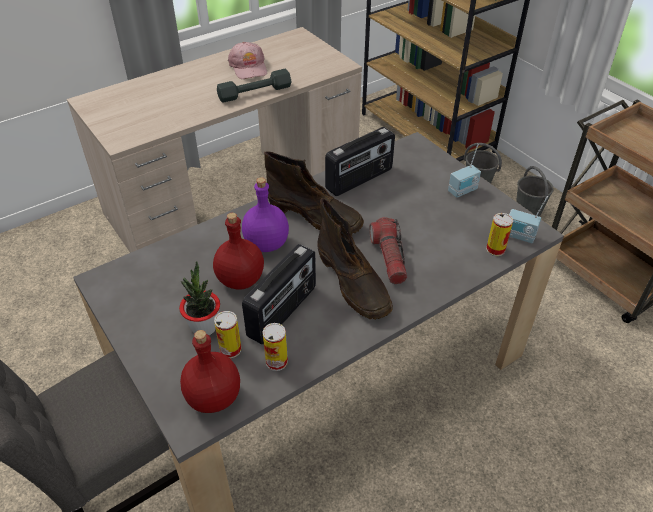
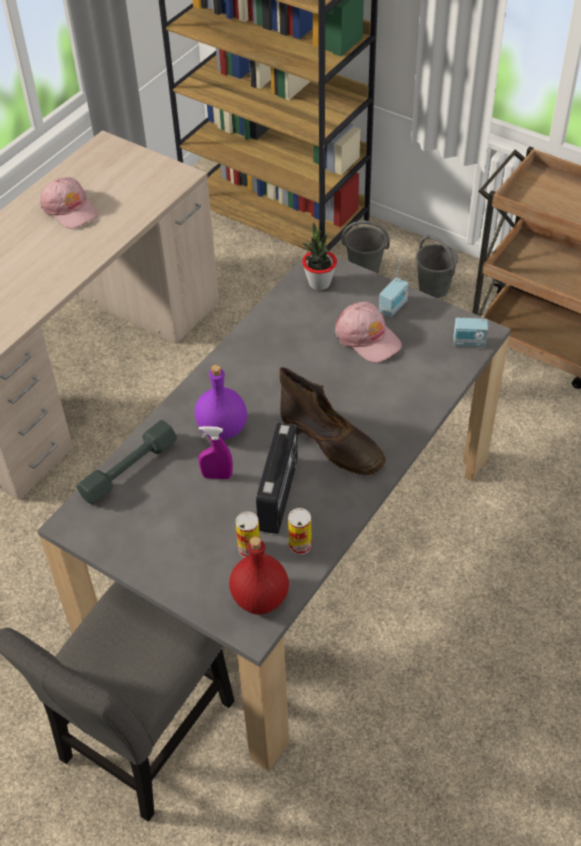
camera: 20 degrees left, 5 degrees up
(204, 327) = (210, 536): potted plant -> potted plant (319, 283)
(240, 279) = (217, 476): red bottle -> purple spray bottle
(255, 92) = (99, 243): grey dumbbell -> grey dumbbell (129, 469)
(315, 216) = (256, 381): brown boot -> none
(360, 179) = (281, 324): radio -> none
(389, 257) = (354, 405): flashlight -> none
(428, 208) = (367, 338): none -> pink cap
(495, 249) = (452, 364): can -> none

